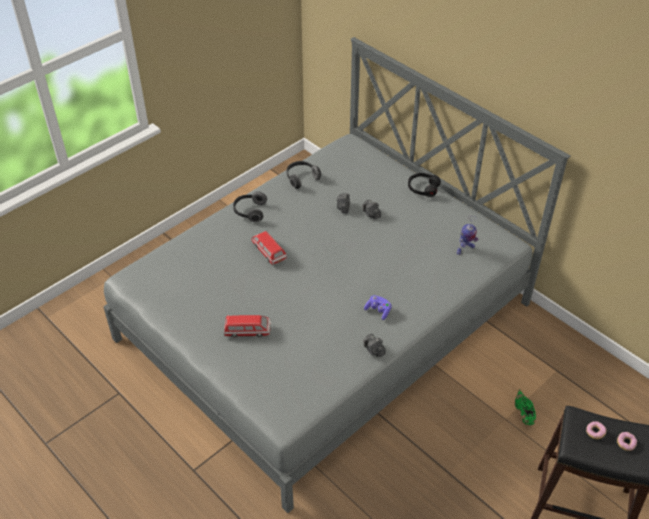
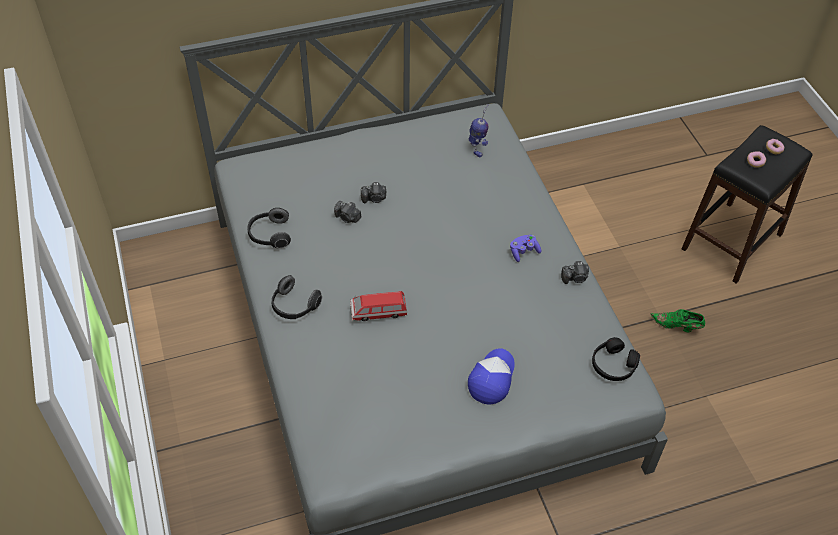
camera: 65 degrees left, 5 degrees up
(247, 331) = (491, 378): toy car -> cap
(423, 188) = (364, 140): black headphones -> black headphones (613, 365)
(523, 413) = (619, 231): green shoe -> green shoe (677, 326)

